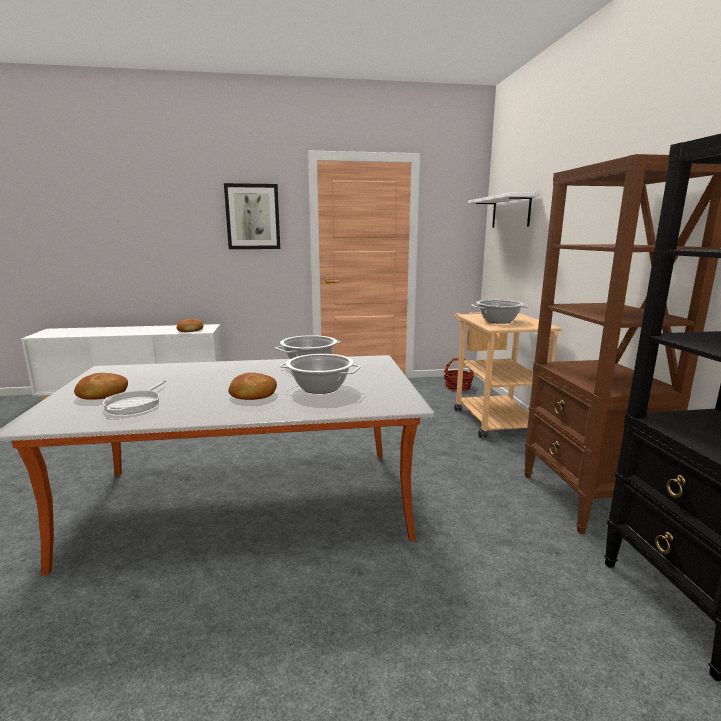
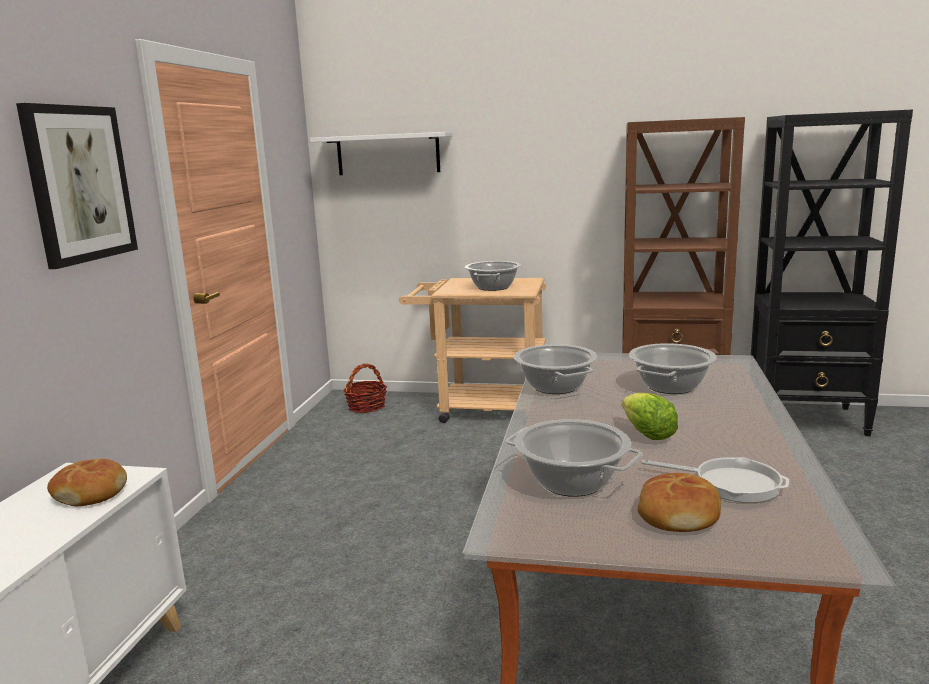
camera: 70 degrees left, 0 degrees up
(154, 375) = (572, 482): none -> cooking pot
(220, 385) = (647, 434): none -> lettuce
(252, 394) = (692, 417): bread -> none

